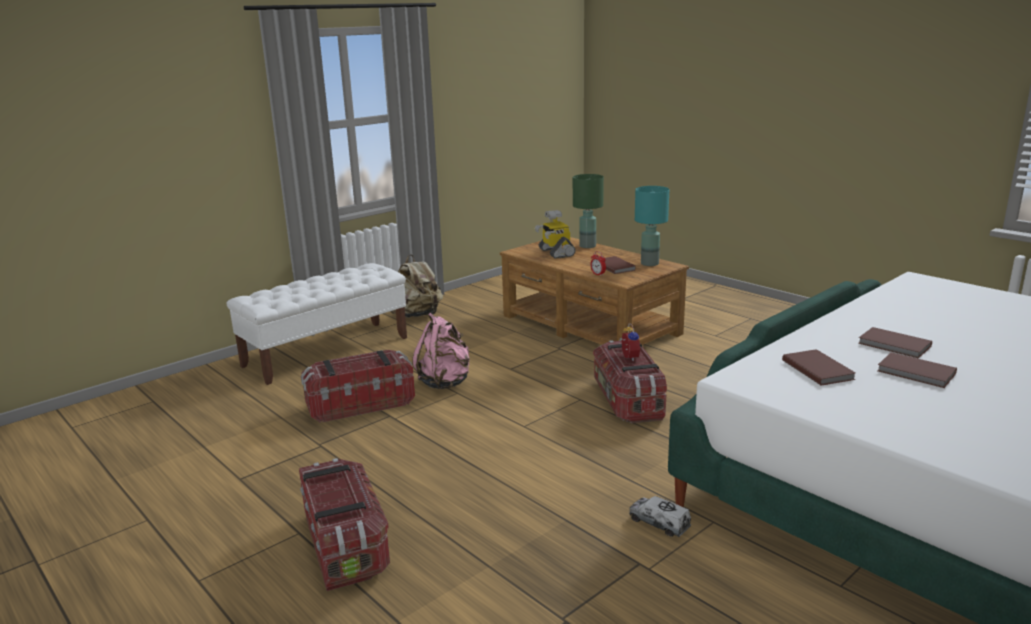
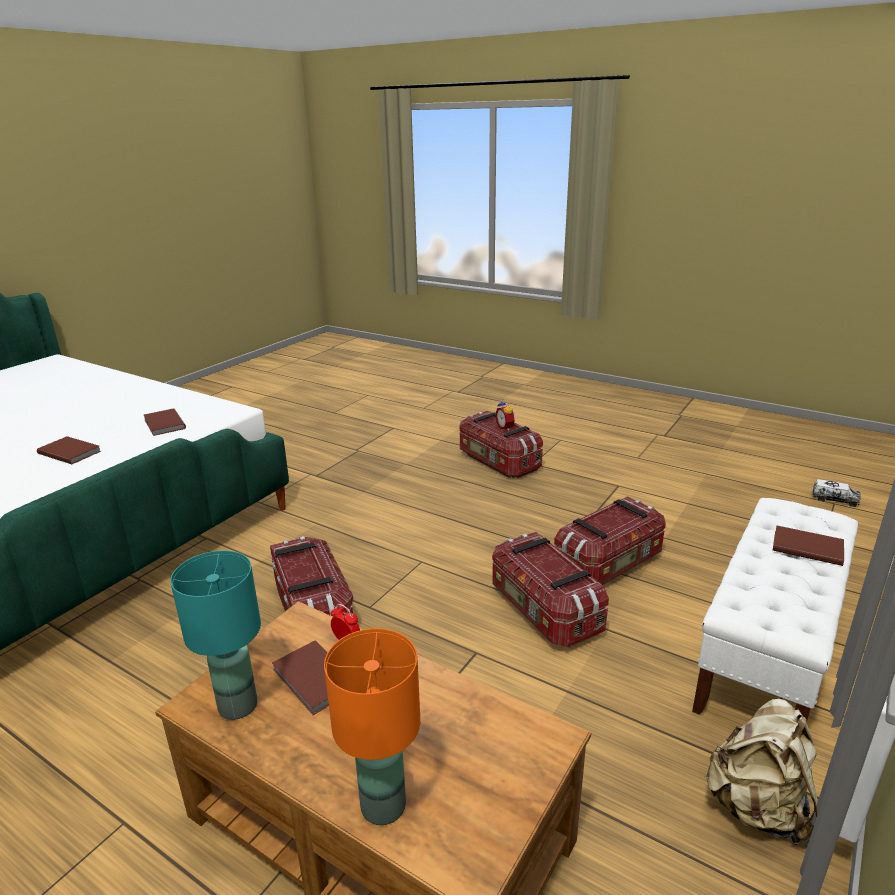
camera: 165 degrees right, 5 degrees up
(445, 383) = (544, 611): pink backpack -> storage box
(555, 252) = (455, 742): toy robot -> none
(588, 246) = (382, 805): green table lamp -> orange table lamp
(628, 357) = (308, 573): alarm clock -> alarm clock (506, 427)
(659, 523) = (299, 497): toy truck -> toy truck (834, 499)
(916, 373) = (90, 428): brown book -> brown book (806, 547)

